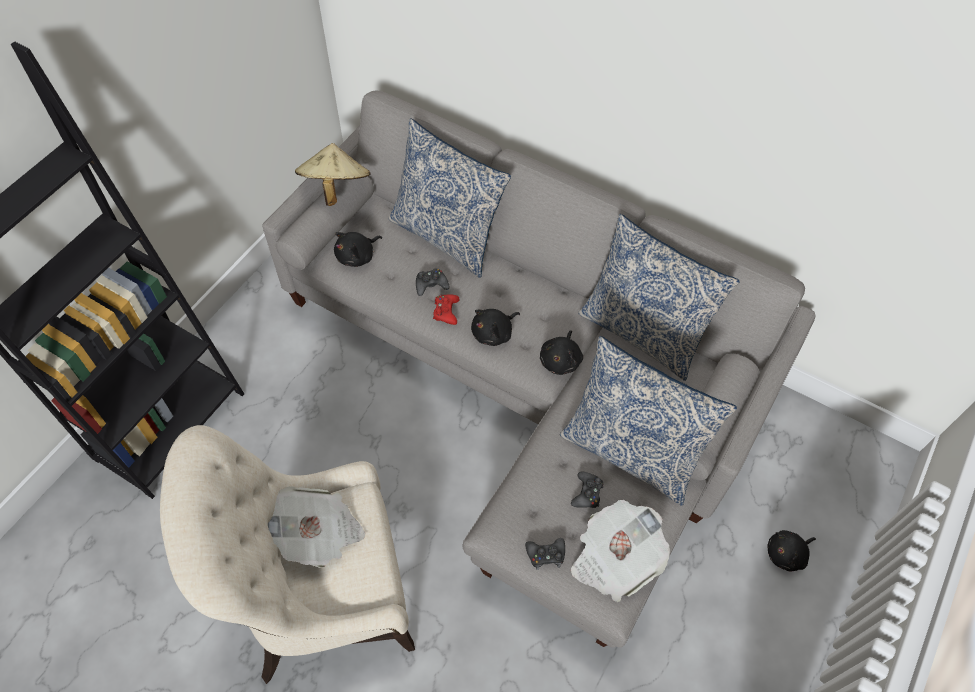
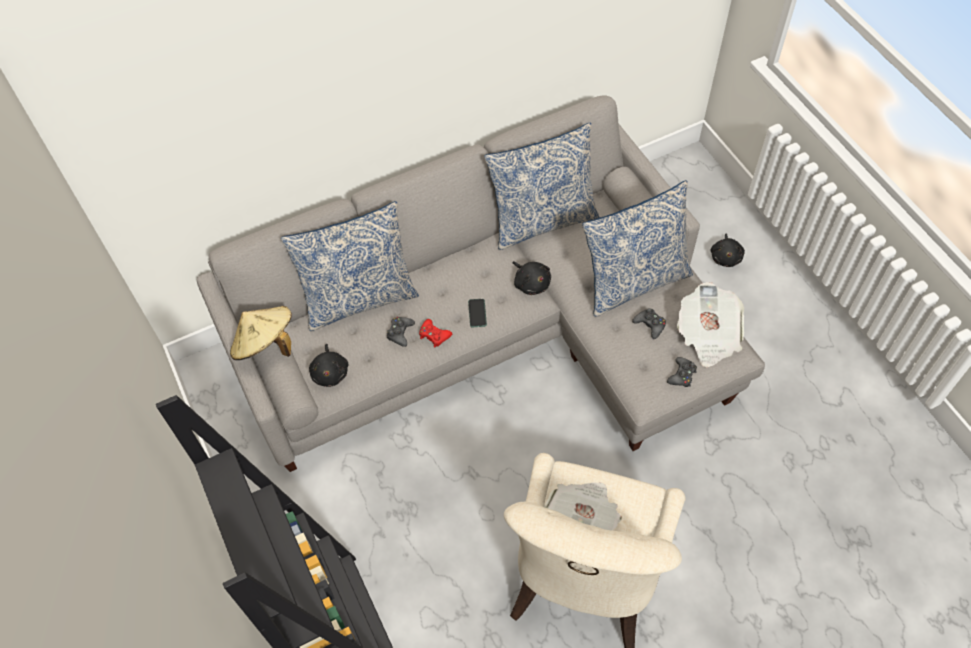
camera: 55 degrees left, 0 degrees up
(494, 333) = (477, 313): black plush toy -> phone

